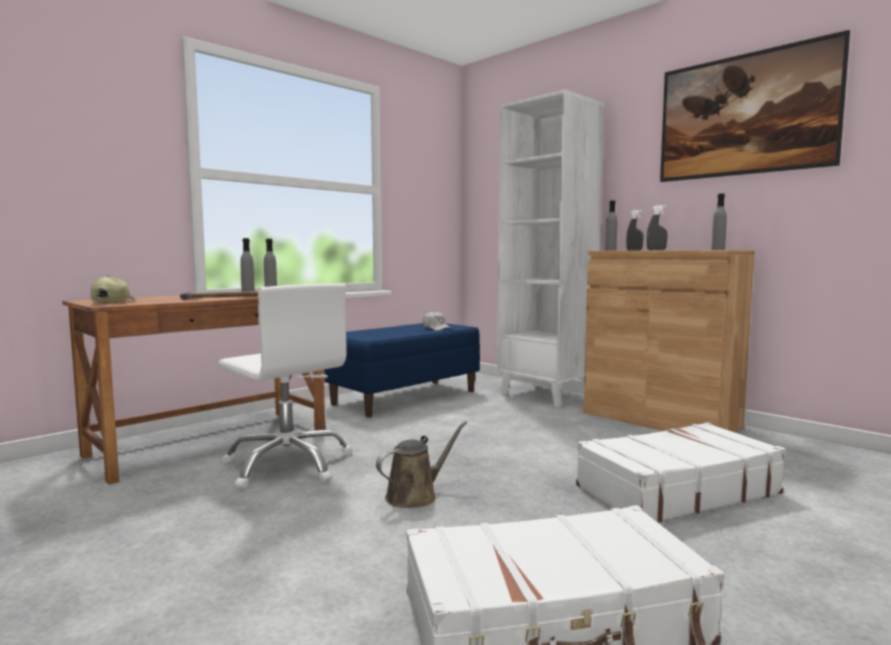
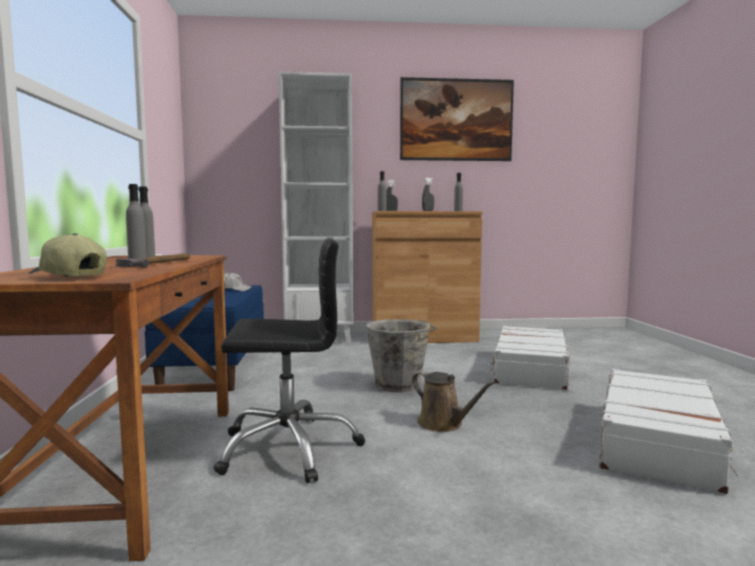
camera: 50 degrees left, 0 degrees up
(288, 464) = (289, 448): white office chair -> black office chair
(415, 496) = (443, 424): brown watering can -> brown watering can turned 135 degrees clockwise
(484, 454) = (399, 385): none -> grey bucket

